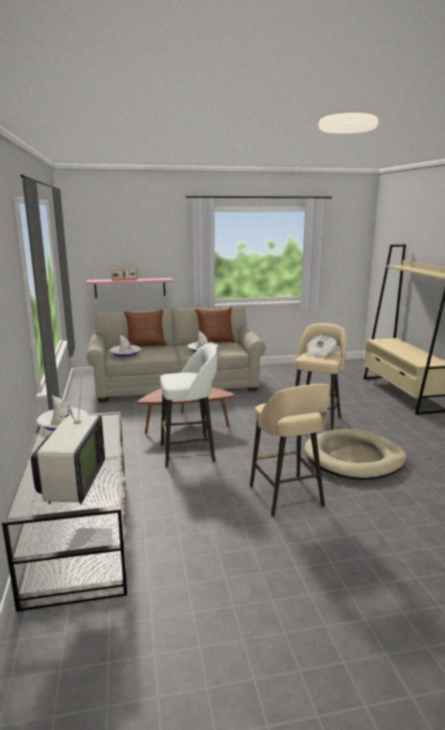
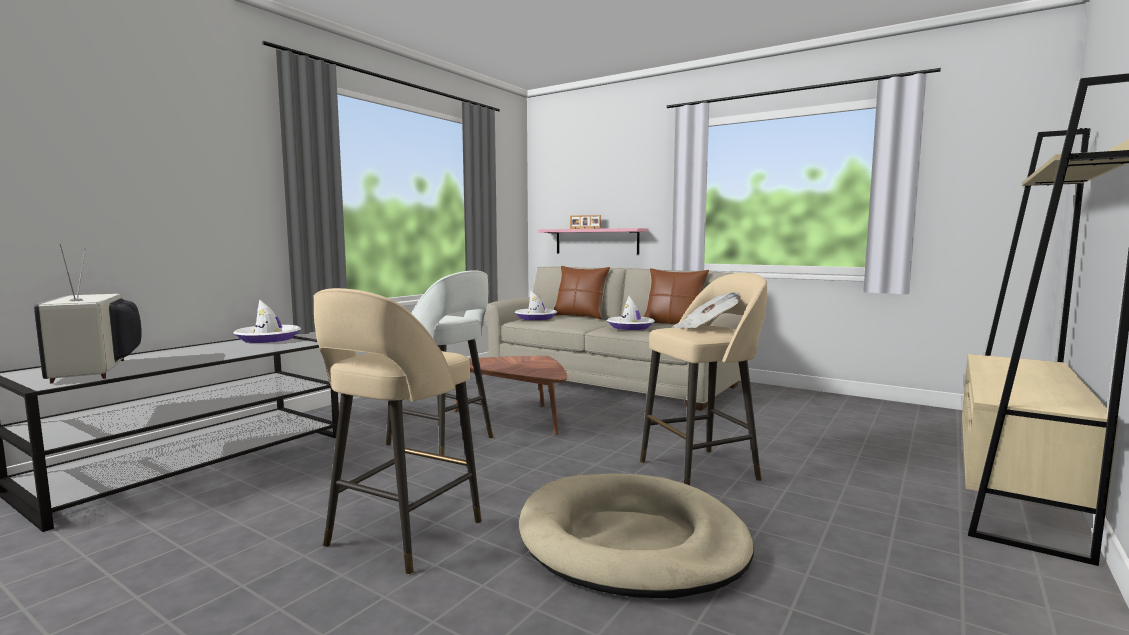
camera: 45 degrees right, 10 degrees down
(72, 484) = (97, 370): television -> television turned 105 degrees clockwise

